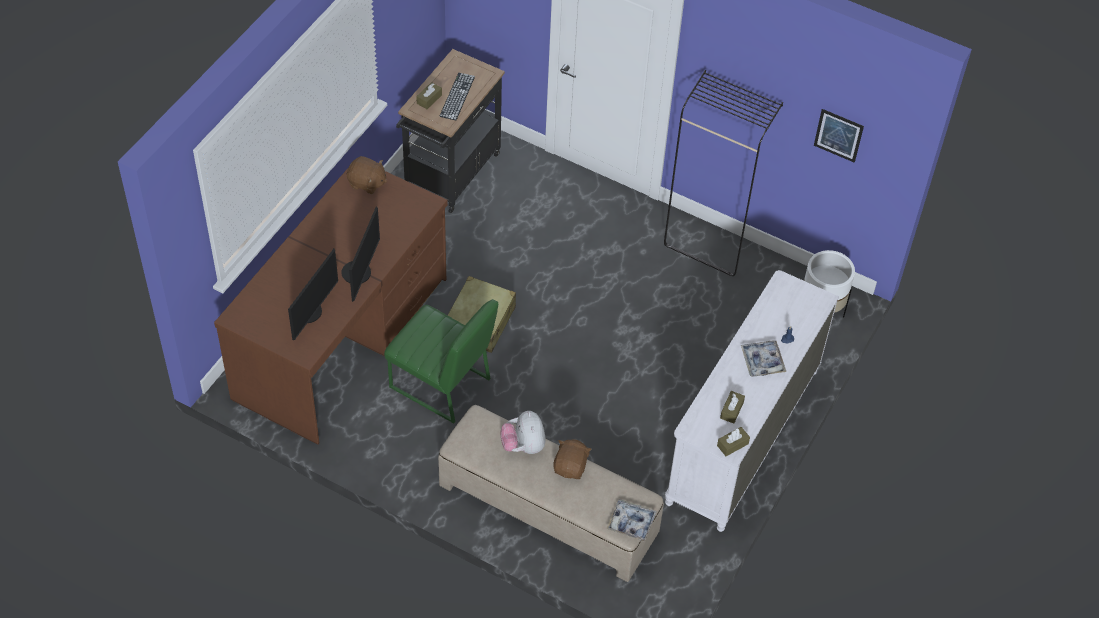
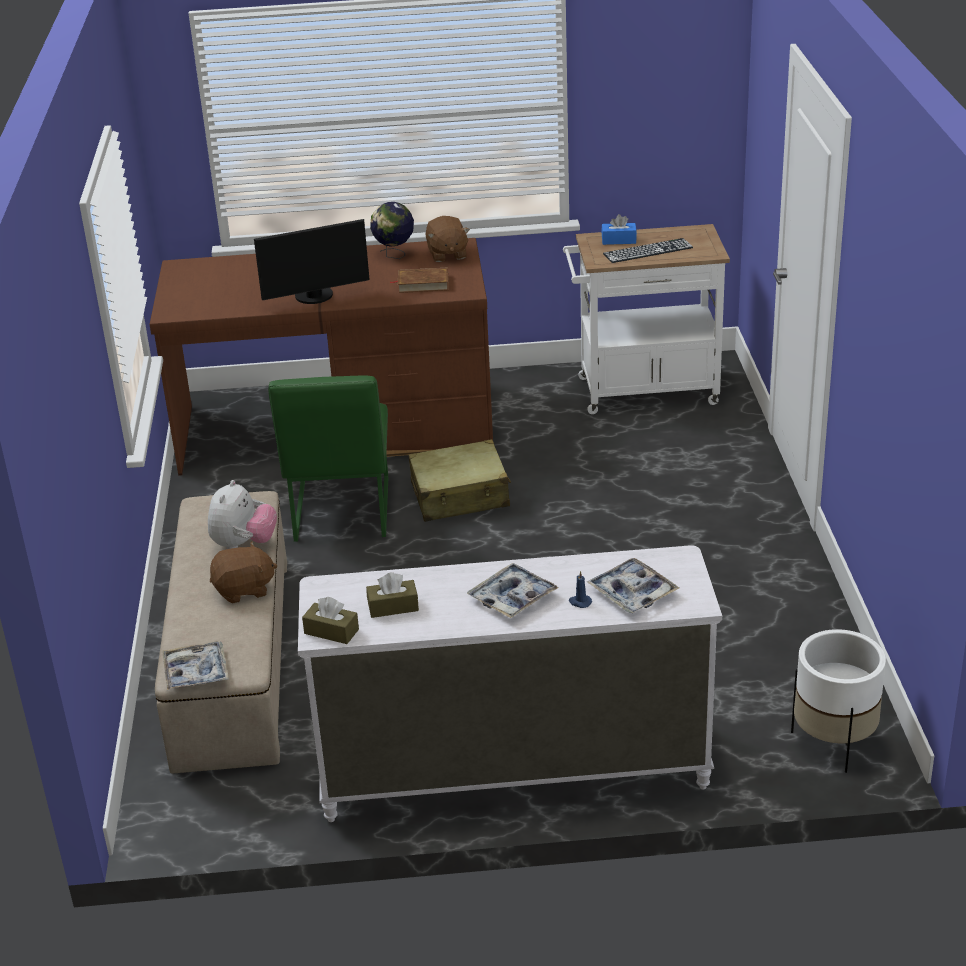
camera: 60 degrees right, 20 degrees down
(310, 312) = (229, 295): monitor -> none
(340, 207) = (394, 255): none -> globe
(396, 216) = (423, 284): none -> brown book
(429, 99) = (619, 240): brown tissue box -> blue tissue box
(450, 175) = (643, 391): black cart -> white cart
(523, 446) = (244, 544): plush toy -> plush toy turned 150 degrees clockwise
(709, 246) = (799, 601): black clothes rack -> none
(795, 316) = (632, 593): none -> tray
(838, 135) = (922, 405): picture -> none

